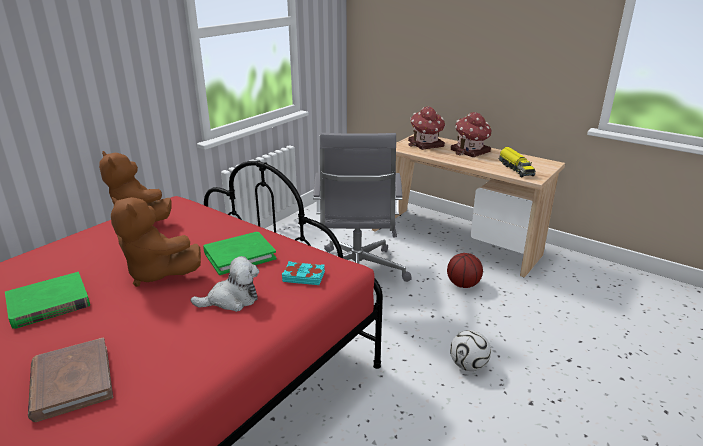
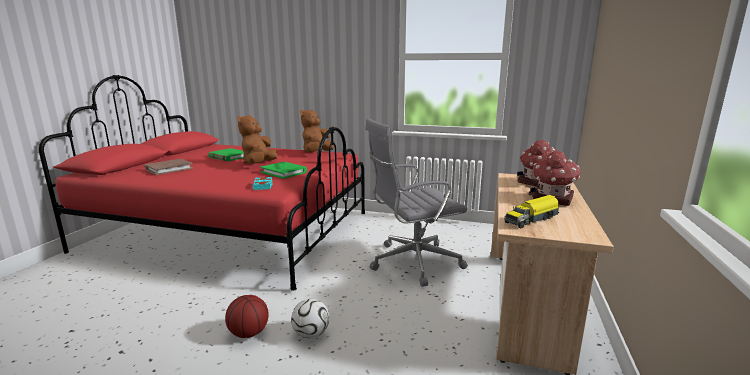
camera: 70 degrees right, 10 degrees down
(232, 300) = (234, 178): plush toy -> none
(463, 285) = (443, 318): basketball -> basketball (249, 333)

